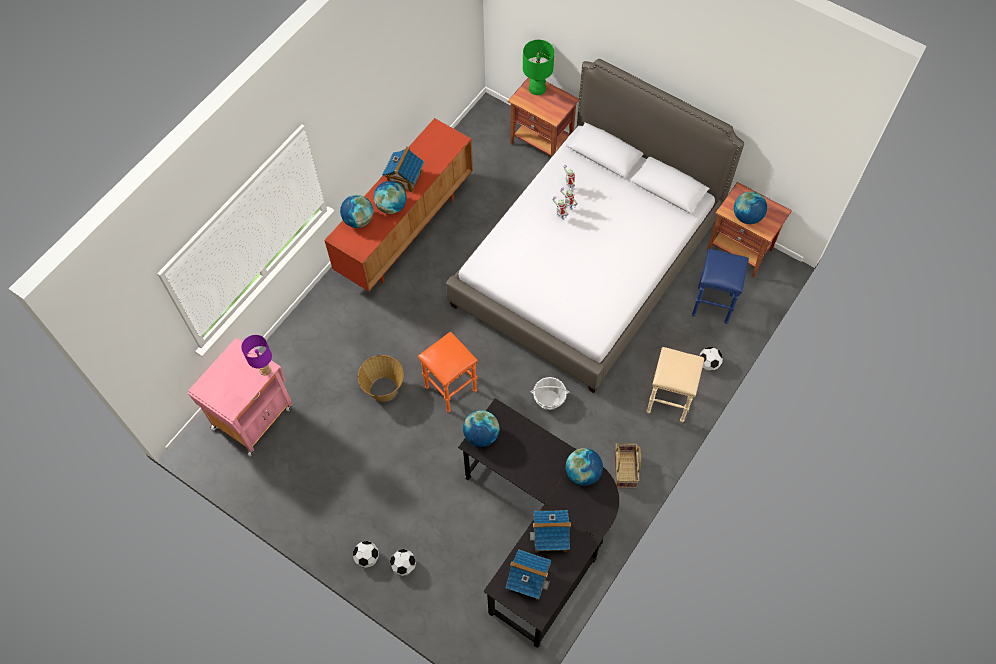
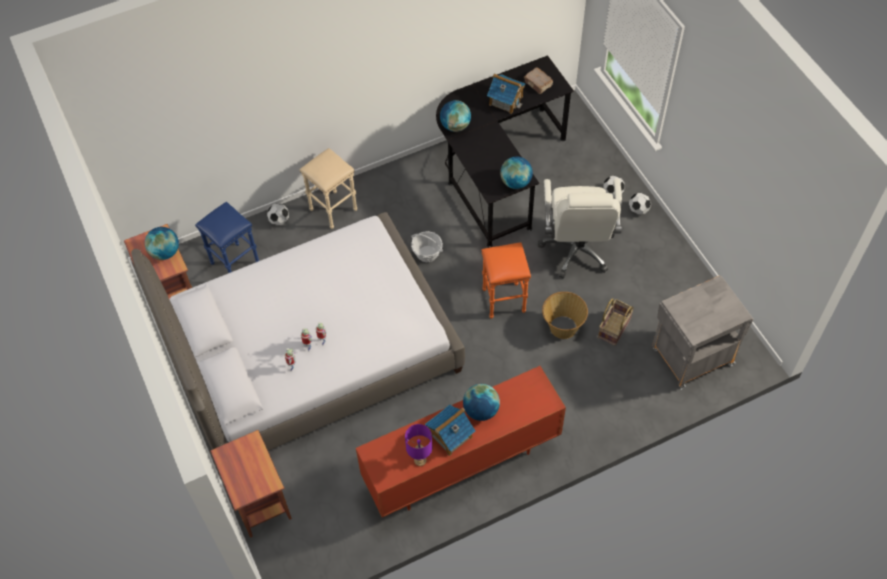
camera: 150 degrees left, 5 degrees down
(254, 416) = (691, 357): pink cart -> grey cart
(265, 370) = (674, 304): purple table lamp -> purple table lamp (419, 460)
(358, 220) = (521, 411): globe -> none
(409, 474) = (576, 251): none -> white office chair
(528, 579) = (538, 84): toy house -> brown book
(537, 88) = (243, 486): green table lamp -> none
(625, 470) = (404, 179): basket -> basket (613, 328)

